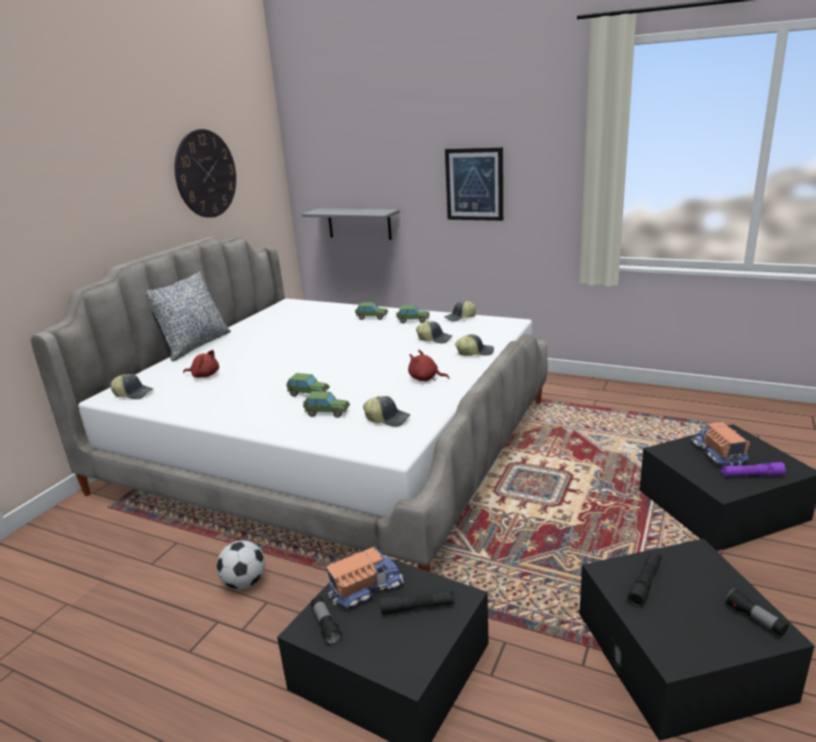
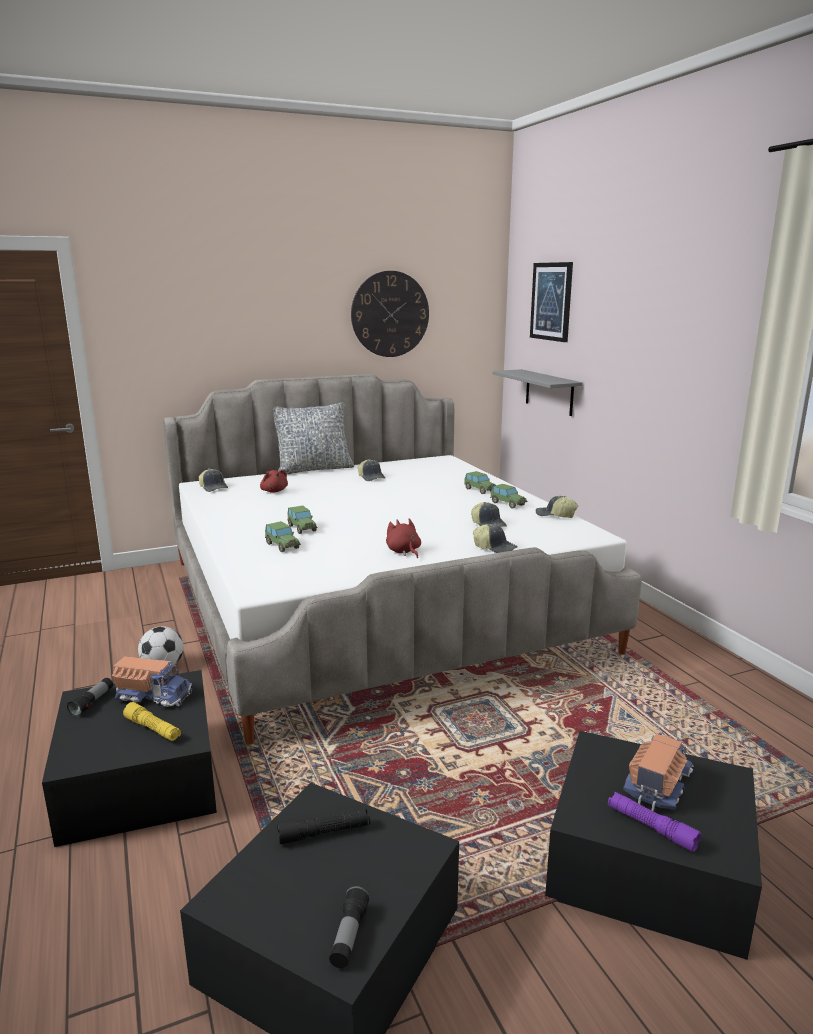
camera: 40 degrees right, 5 degrees down
(387, 419) = (307, 568): cap -> cap (371, 477)
(417, 607) = (153, 729): black flashlight -> yellow flashlight
(474, 184) = (651, 363): picture -> picture (551, 301)

